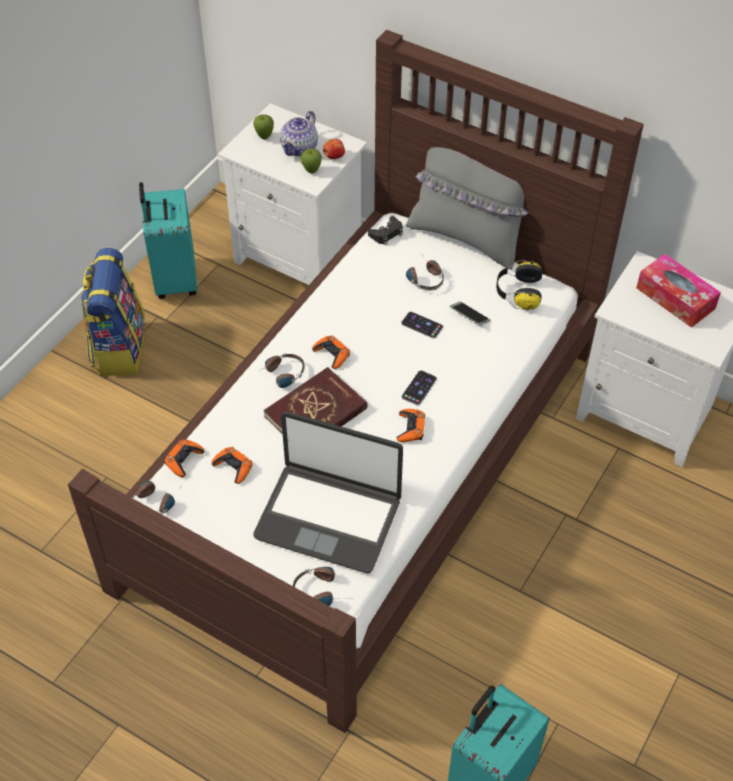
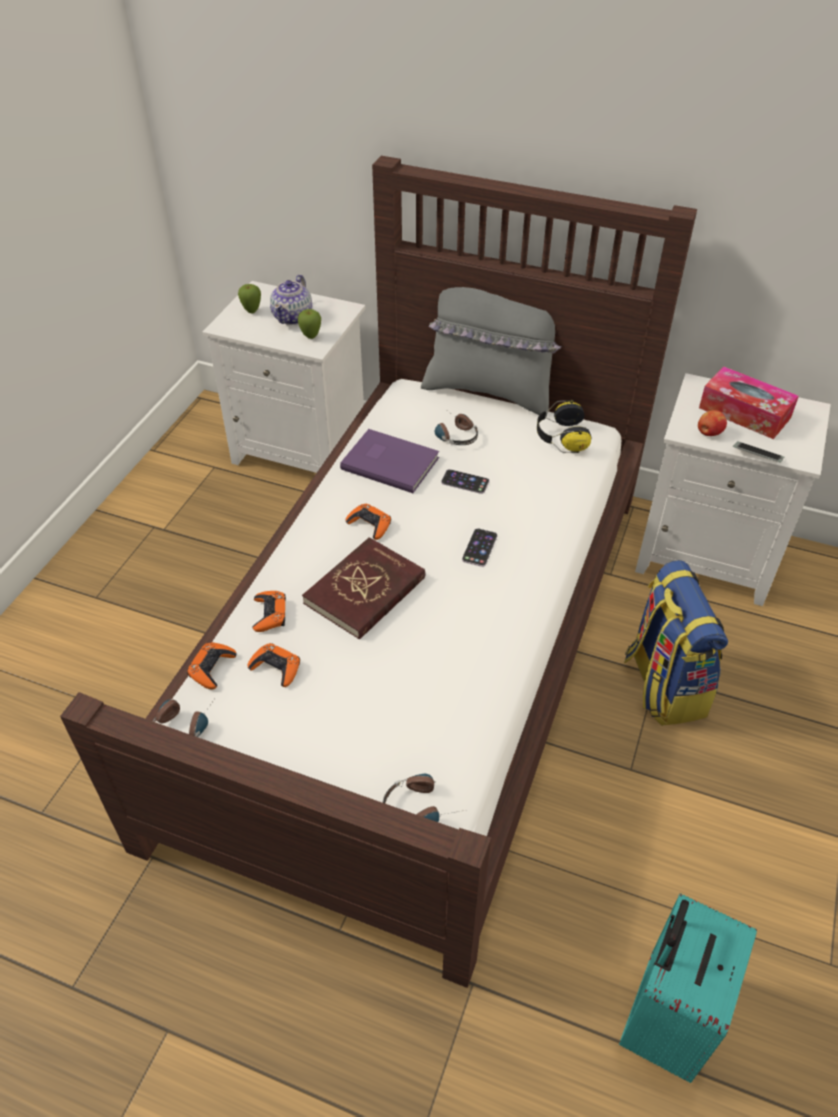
camera: 10 degrees left, 5 degrees down
(118, 347) = (113, 565): backpack -> backpack (663, 685)
(174, 280) = (167, 488): turquoise suitcase -> none
(279, 376) = (313, 556): headphones -> none
(328, 517) = (408, 711): laptop -> none
(333, 156) = (332, 321): apple -> apple (708, 433)
(361, 297) = (390, 461): none -> purple book
(387, 234) = (402, 397): black game controller -> none
(410, 428) = (482, 593): orange game controller -> orange game controller (270, 614)
(469, 316) = (515, 466): phone -> phone (757, 456)

